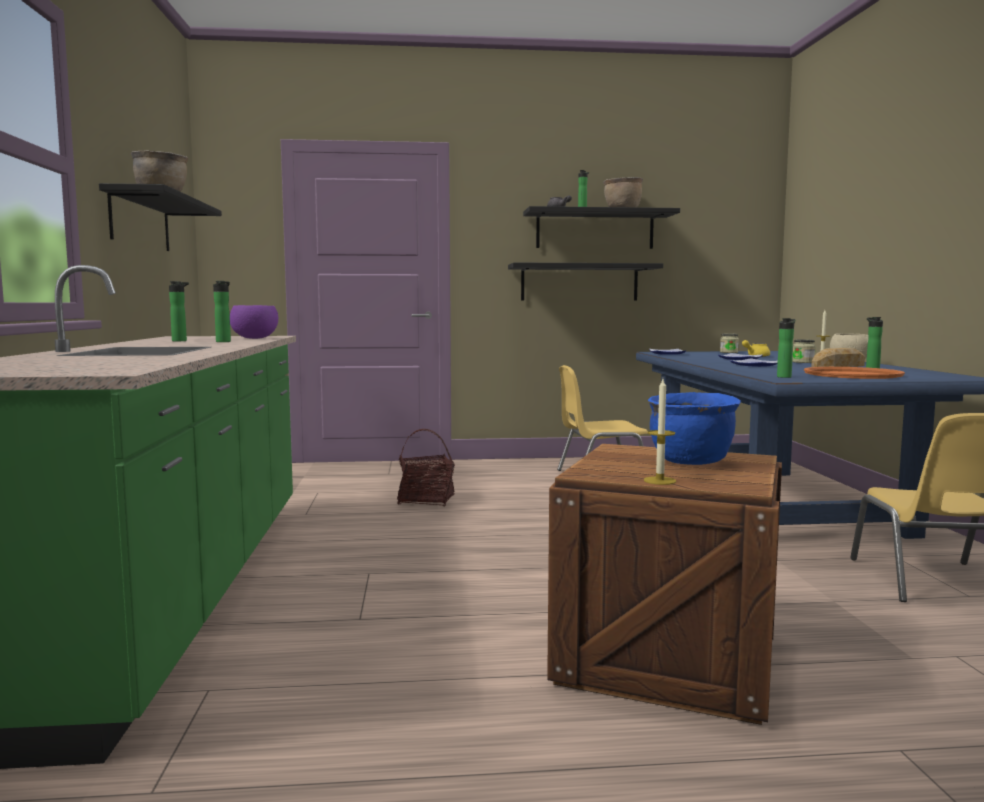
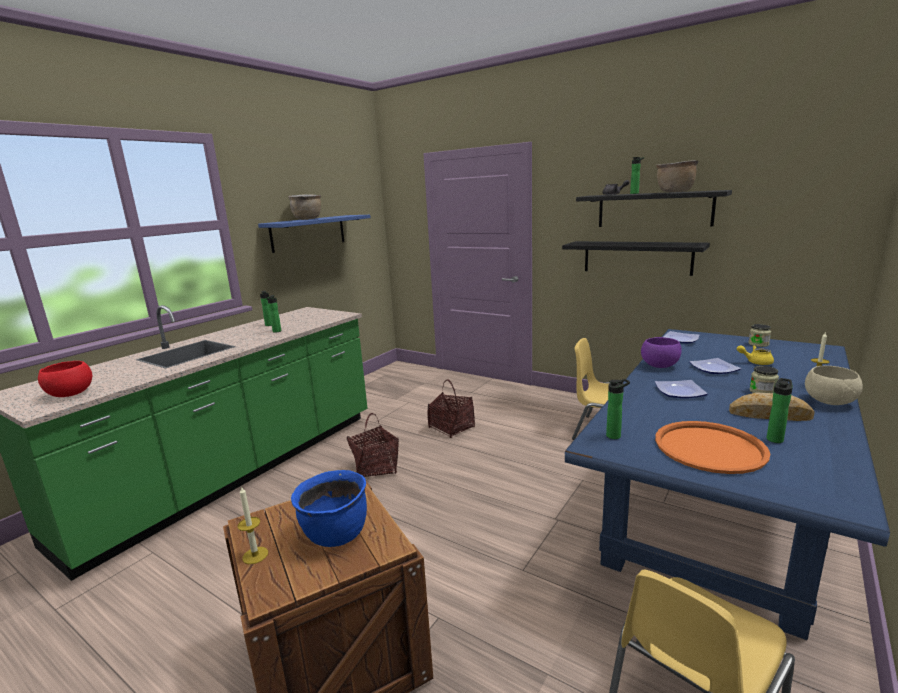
camera: 40 degrees right, 10 degrees up
(96, 366) = (70, 394): none -> red bowl
(140, 222) = (308, 233): black shelf -> blue shelf
(254, 338) = (316, 322): purple bowl -> purple bowl (659, 366)
(398, 544) = (375, 468): none -> basket

